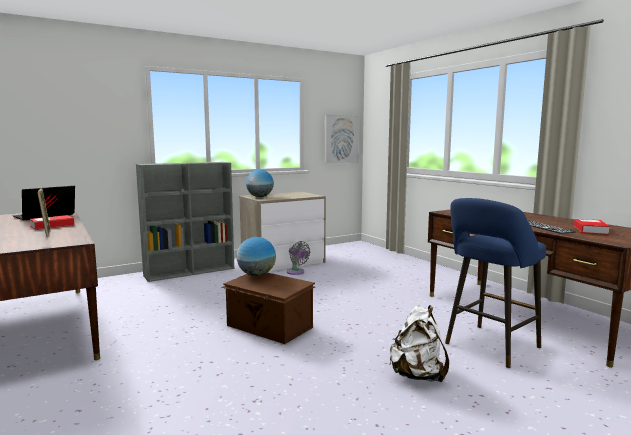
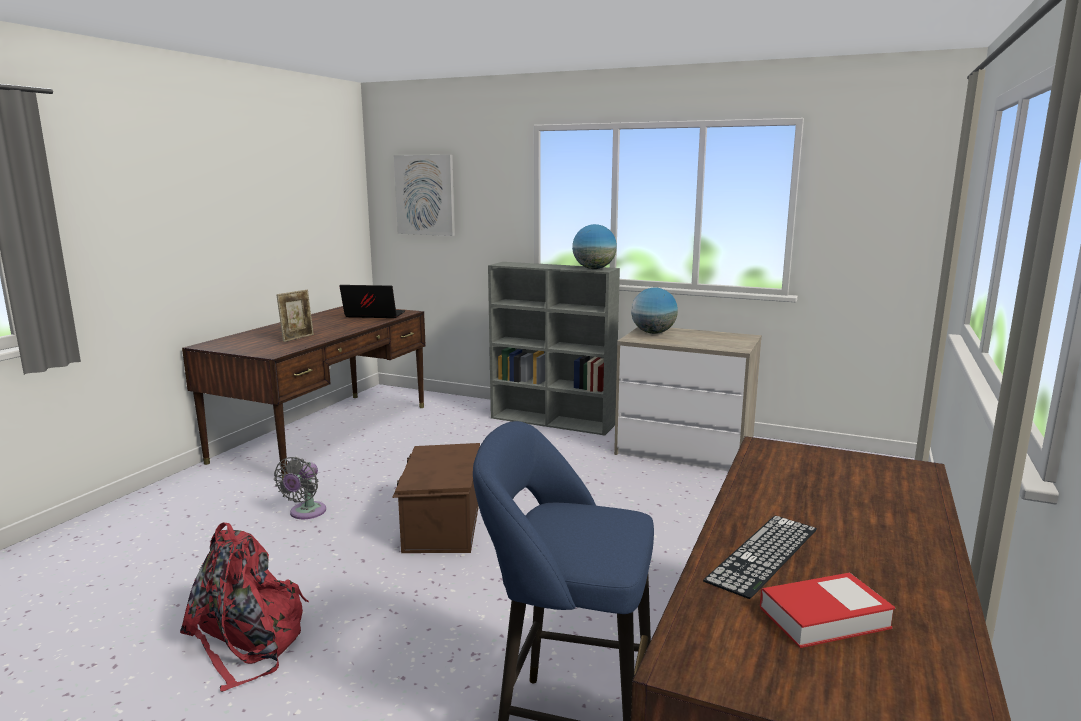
camera: 55 degrees right, 5 degrees up
(52, 226) = (333, 329): book -> none
(256, 275) = (458, 449): globe -> globe (594, 269)
(296, 272) = (658, 472): grey fan -> grey fan (305, 513)
(329, 411) = (248, 641): none -> red backpack
(341, 139) = (891, 239): picture -> picture (425, 195)
(417, 375) = (389, 681): white backpack -> none

